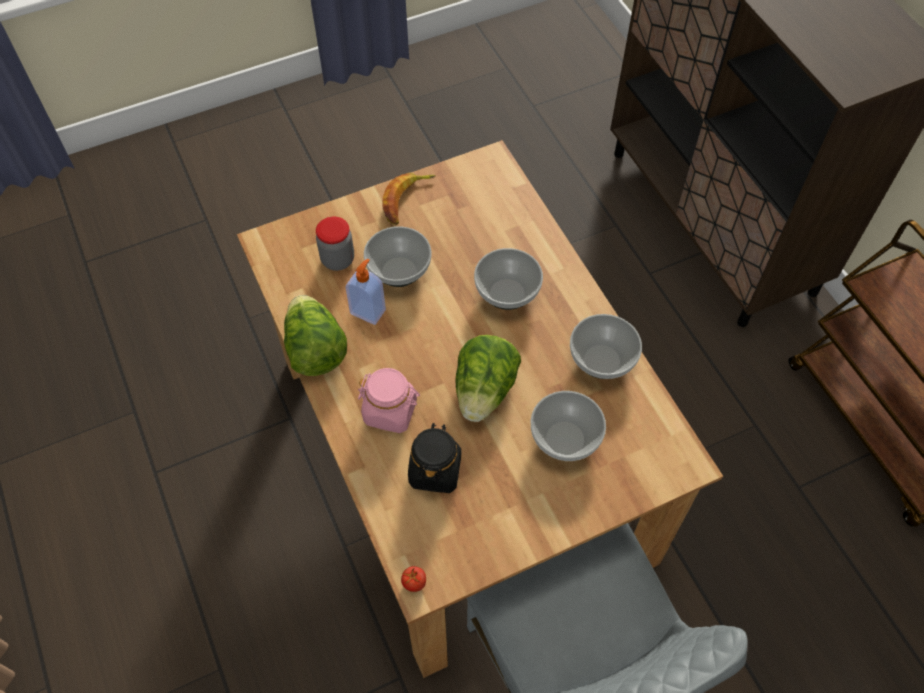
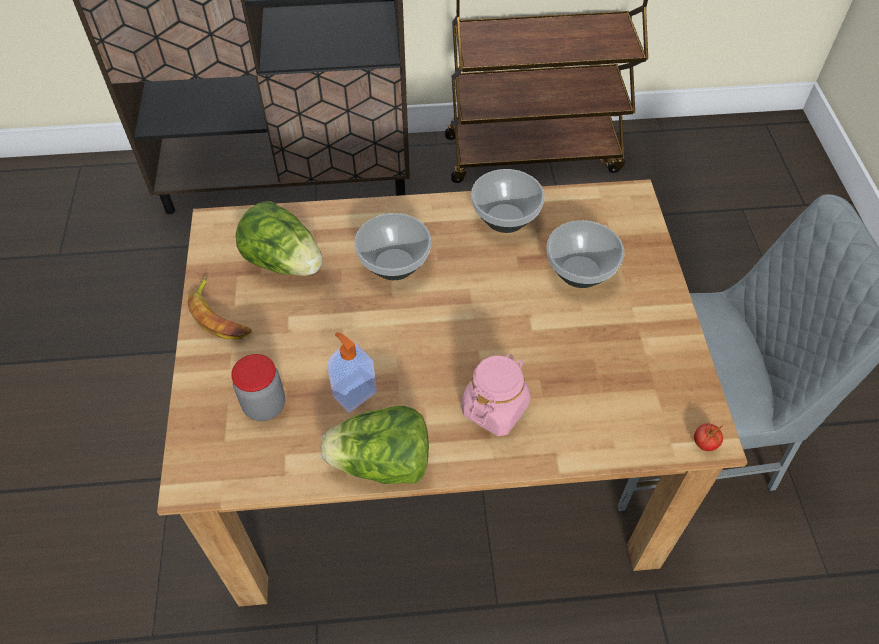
camera: 70 degrees left, 5 degrees down
(399, 271) = (315, 349): bowl -> none
(435, 470) = (580, 388): black jar -> none
(484, 391) = (502, 318): lettuce -> lettuce (284, 262)

